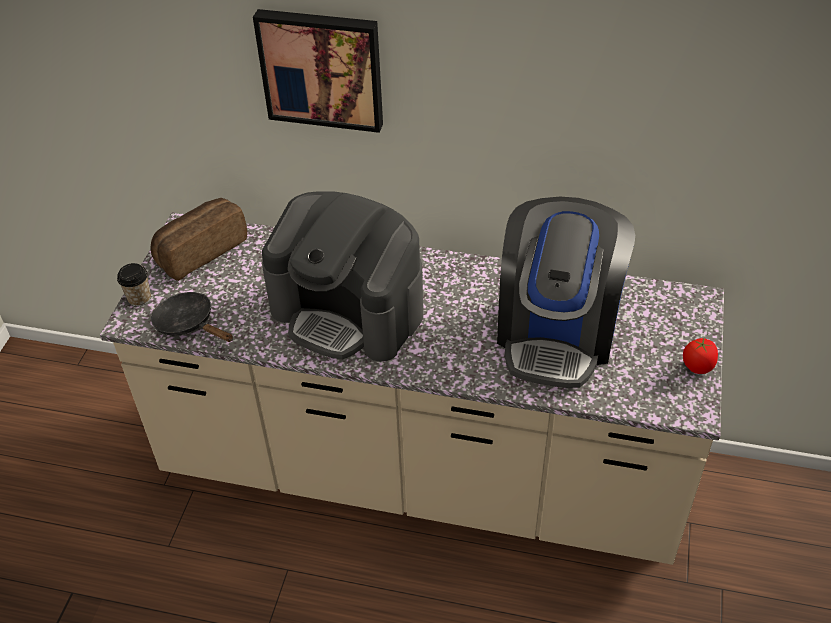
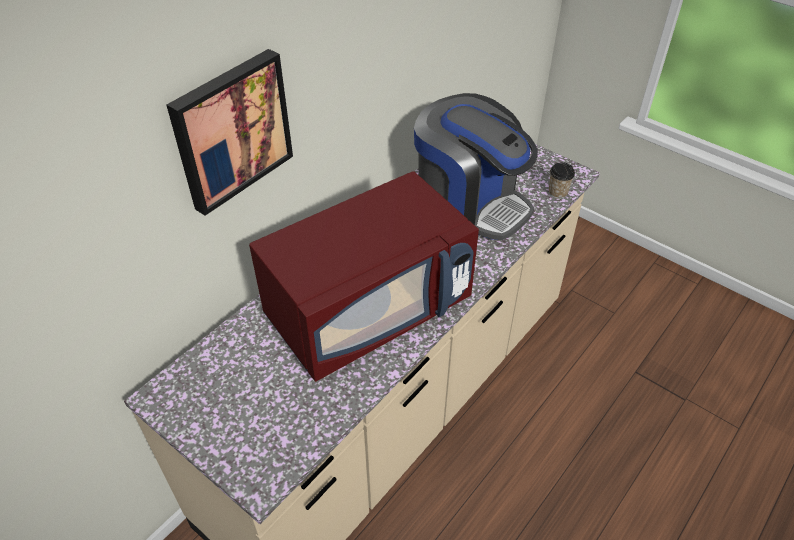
camera: 65 degrees left, 0 degrees up
(139, 298) = (233, 466): cup -> cup (557, 192)
(189, 324) = (301, 432): black frying pan -> none
(200, 250) = (204, 392): bread -> none
(349, 311) = (369, 309): coffee machine -> red microwave
(698, 366) = (540, 157): tomato -> none

